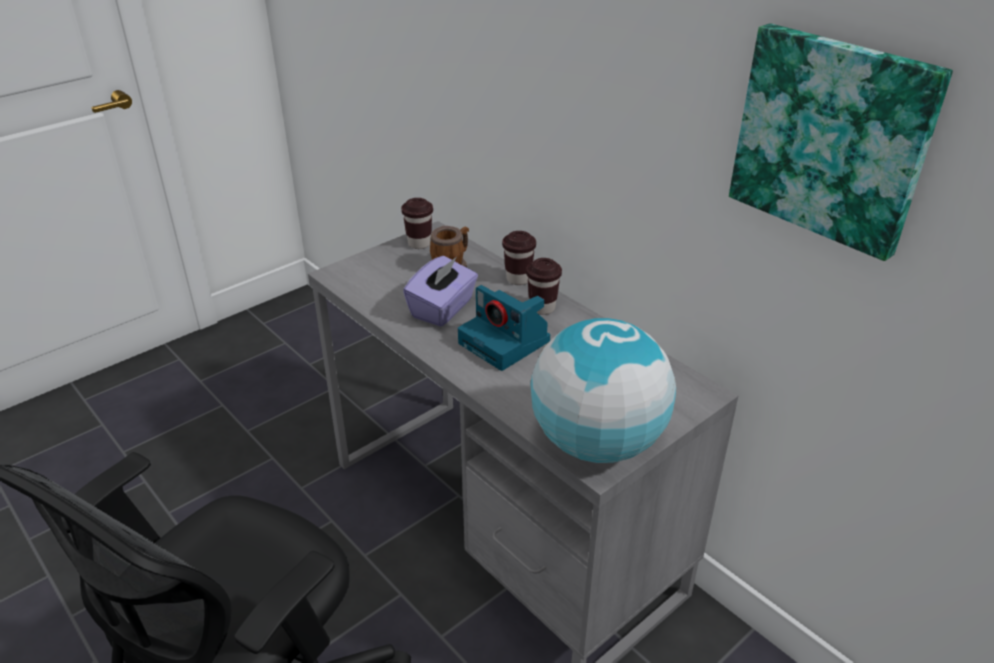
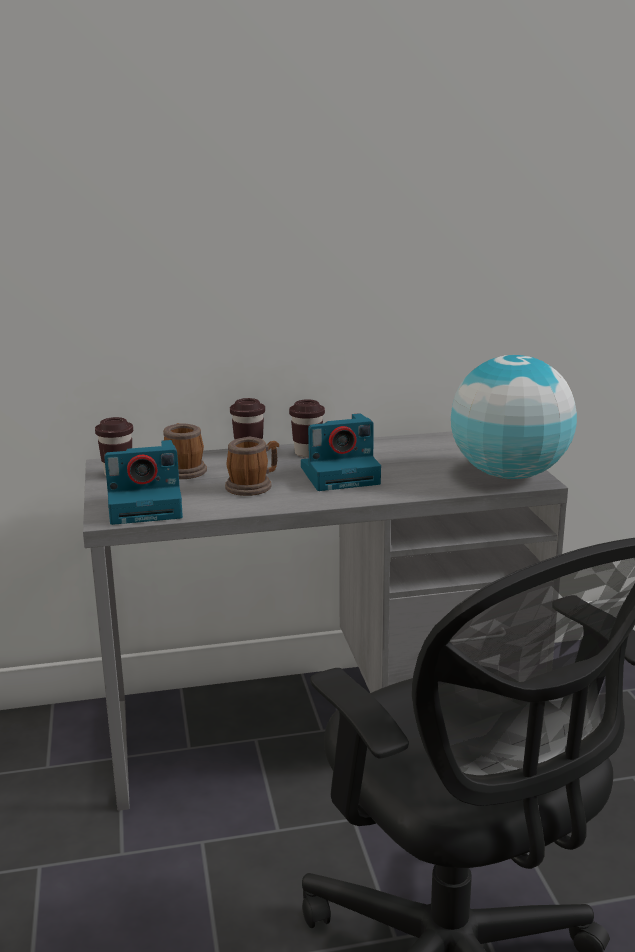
camera: 60 degrees left, 15 degrees down
(367, 279) = (147, 506): none -> camera
(443, 309) = (253, 486): purple tissue box -> mug
(832, 138) = (523, 190): picture -> none

